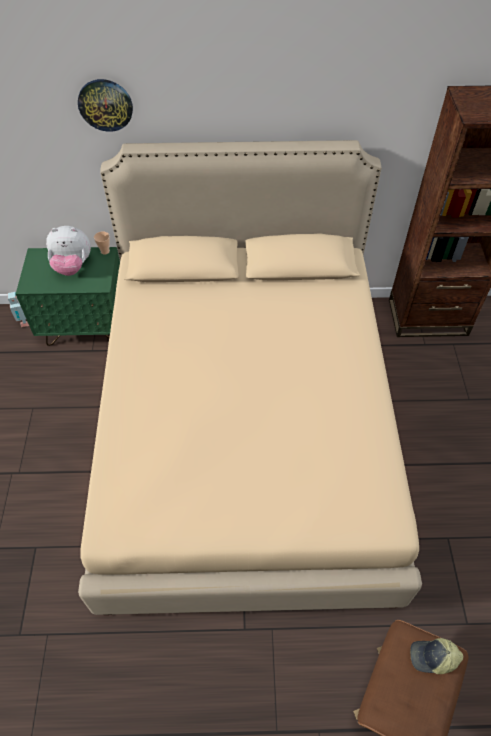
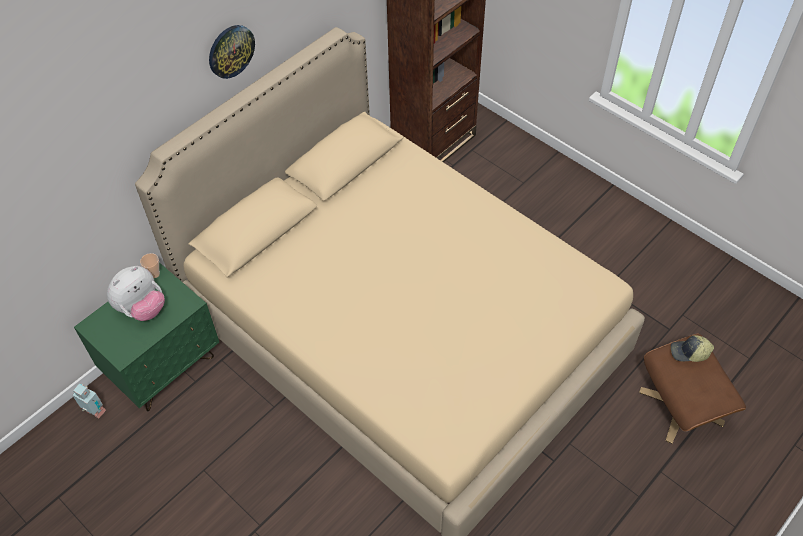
camera: 45 degrees left, 0 degrees up
(105, 105) = (125, 126): wall clock -> wall clock (231, 51)
(433, 658) = (689, 353): cap -> cap turned 45 degrees clockwise

